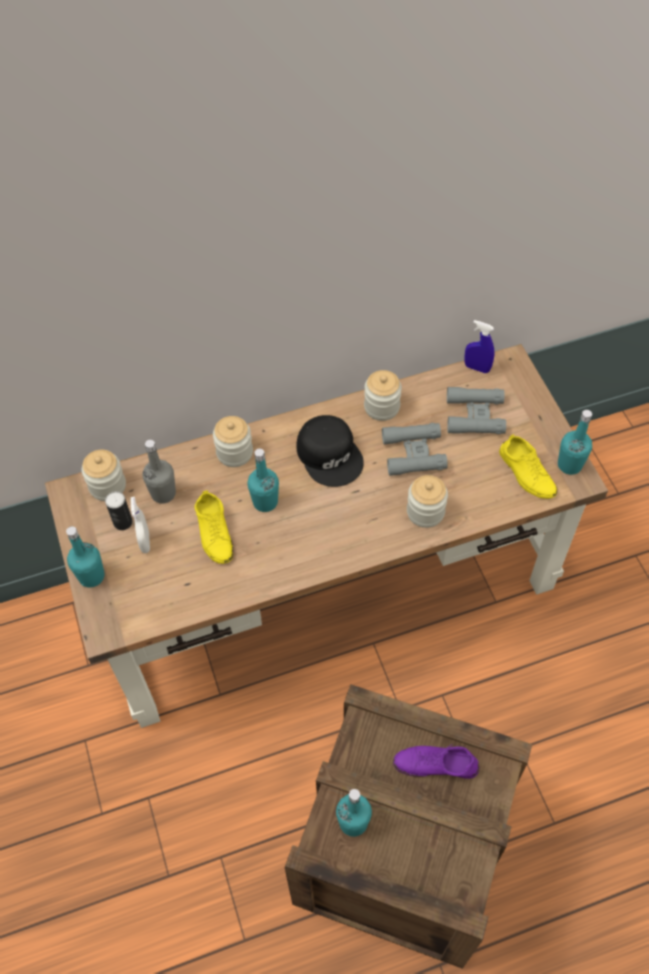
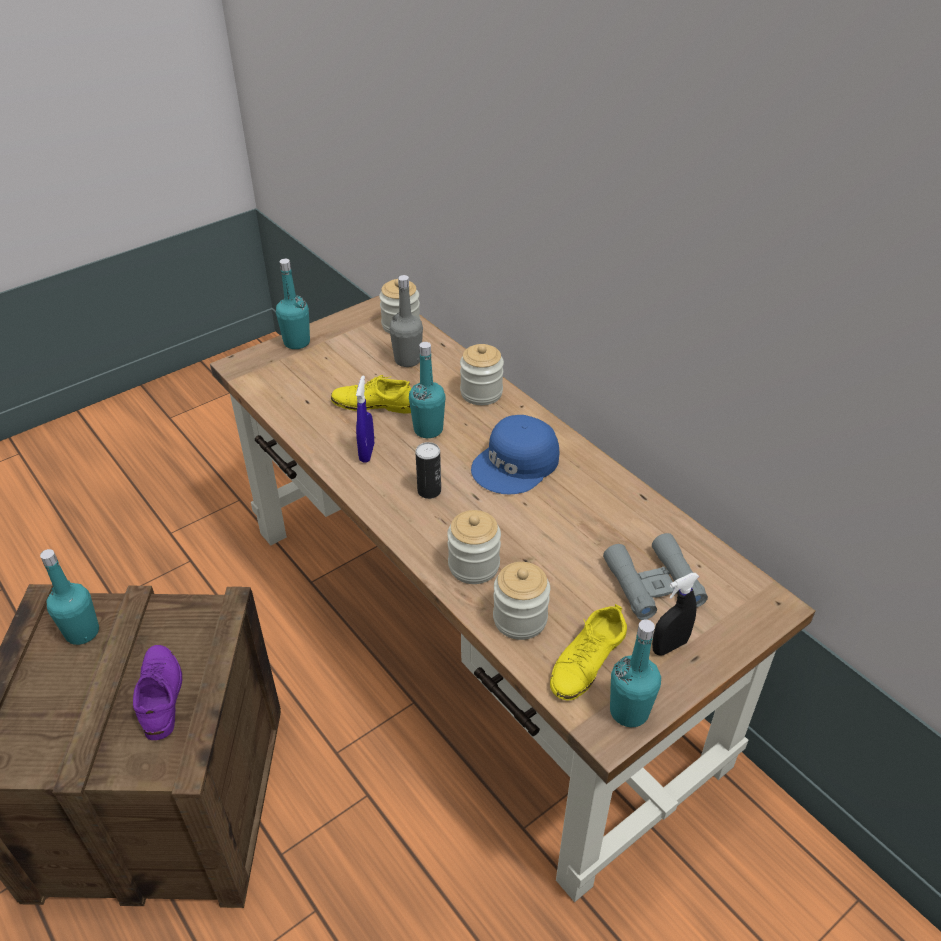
camera: 70 degrees right, 15 degrees down
(123, 522) = (363, 344): can -> can (429, 491)
(145, 542) = (346, 363): white spray bottle -> none
(214, 532) = (375, 404): yellow shoe -> yellow shoe turned 45 degrees clockwise
(330, 454) = (517, 464): black cap -> blue cap
(382, 407) = (611, 491): jar -> jar (520, 619)
(413, 453) = (557, 535): grey binoculars -> none
(477, 368) = (735, 569): blue spray bottle -> blue spray bottle (367, 453)
(527, 426) = (669, 646): none -> black spray bottle

